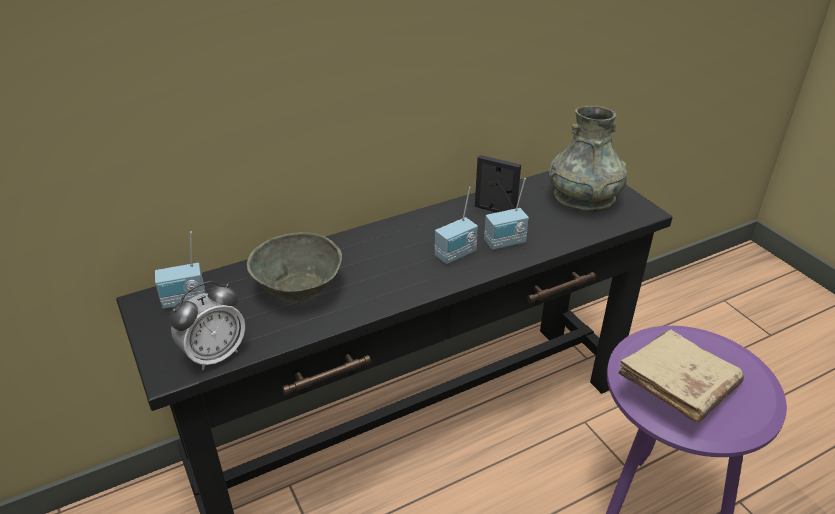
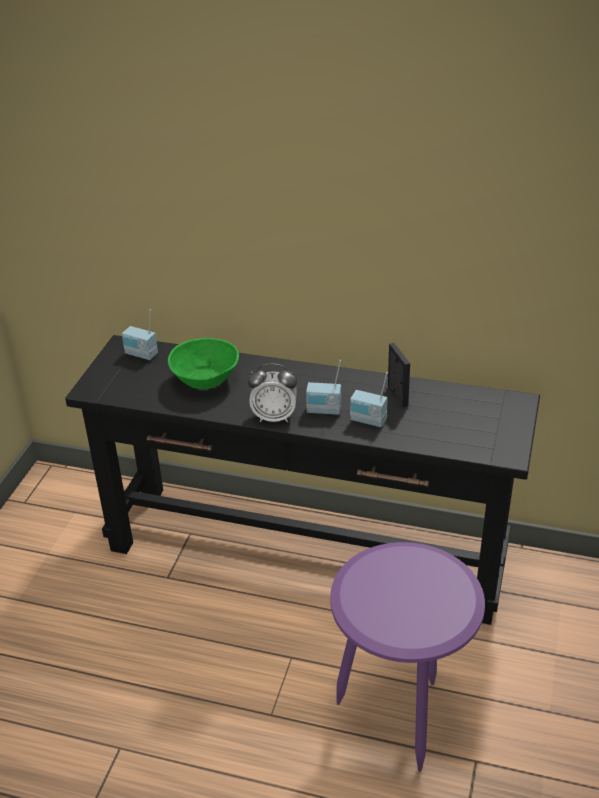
camera: 45 degrees right, 0 degrees up
(214, 355) = (118, 393): alarm clock -> alarm clock (274, 417)
(300, 287) = (206, 380): grey bowl -> green bowl
(584, 199) = (478, 422): grey vase -> none
(676, 387) = (385, 589): beige book -> none

